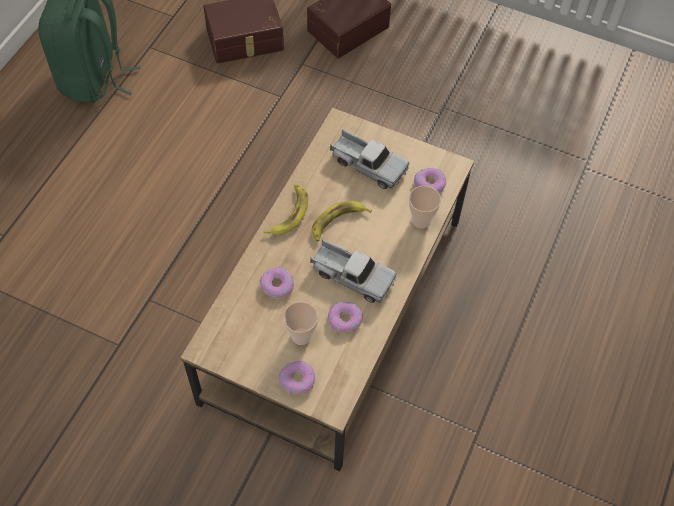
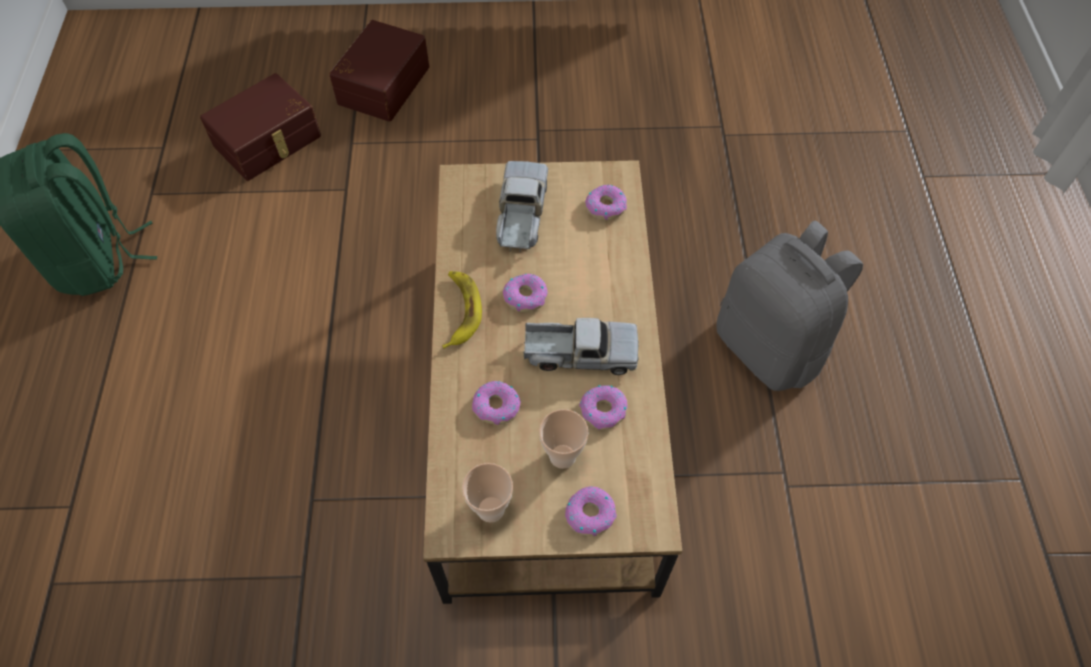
camera: 25 degrees left, 0 degrees up
(337, 222) = (525, 296): banana -> donut
(368, 165) = (521, 214): toy truck -> toy truck turned 90 degrees counterclockwise
(421, 221) = (621, 253): cup -> cup (491, 509)
(523, 342) = (771, 347): none -> grey backpack

